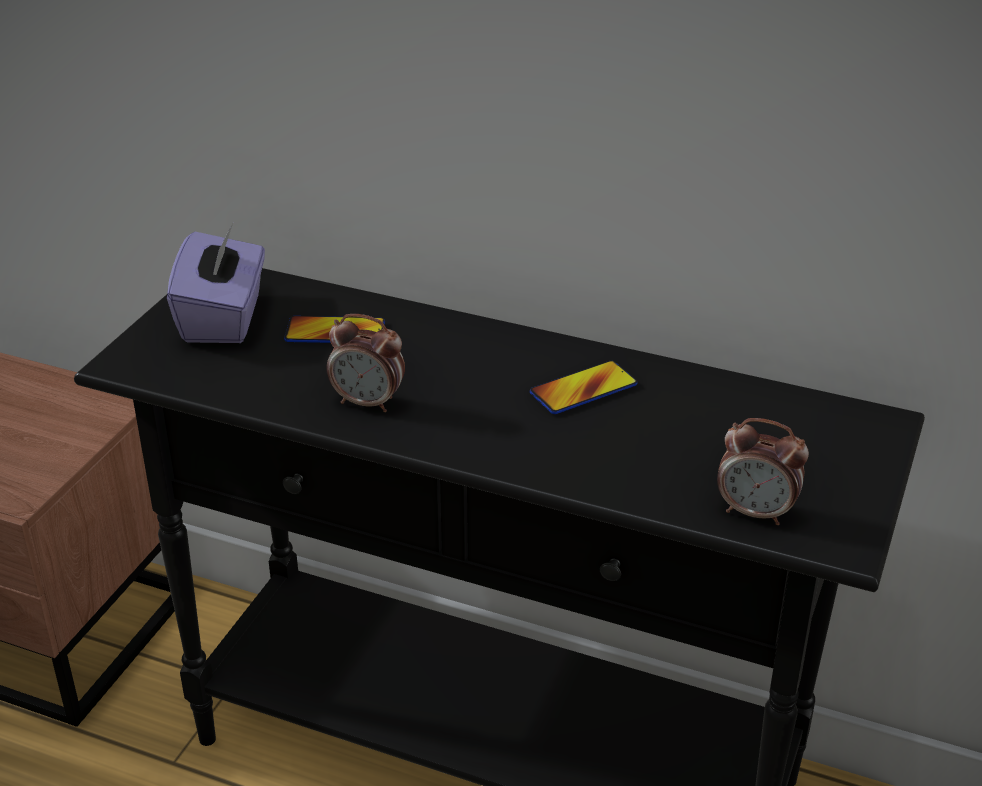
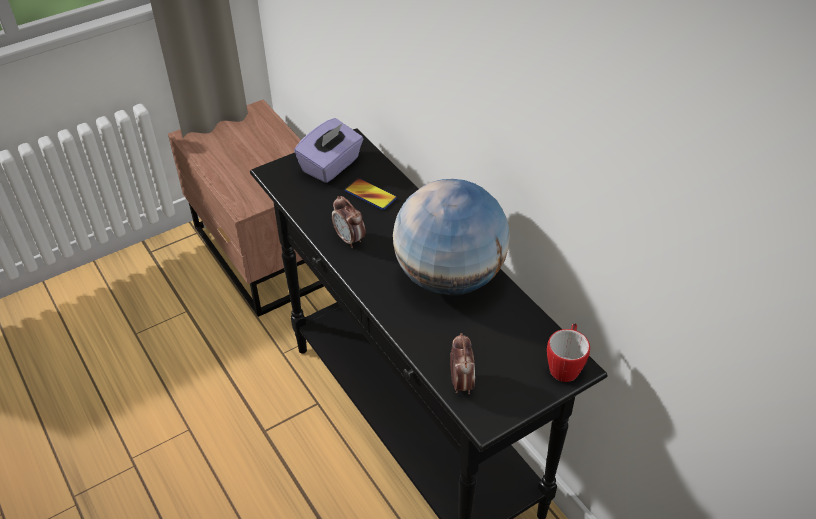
camera: 35 degrees right, 10 degrees up
(583, 389) = (450, 278): phone -> globe
(756, 512) = (461, 382): alarm clock -> alarm clock turned 150 degrees counterclockwise
(865, 426) = (565, 365): none -> mug

